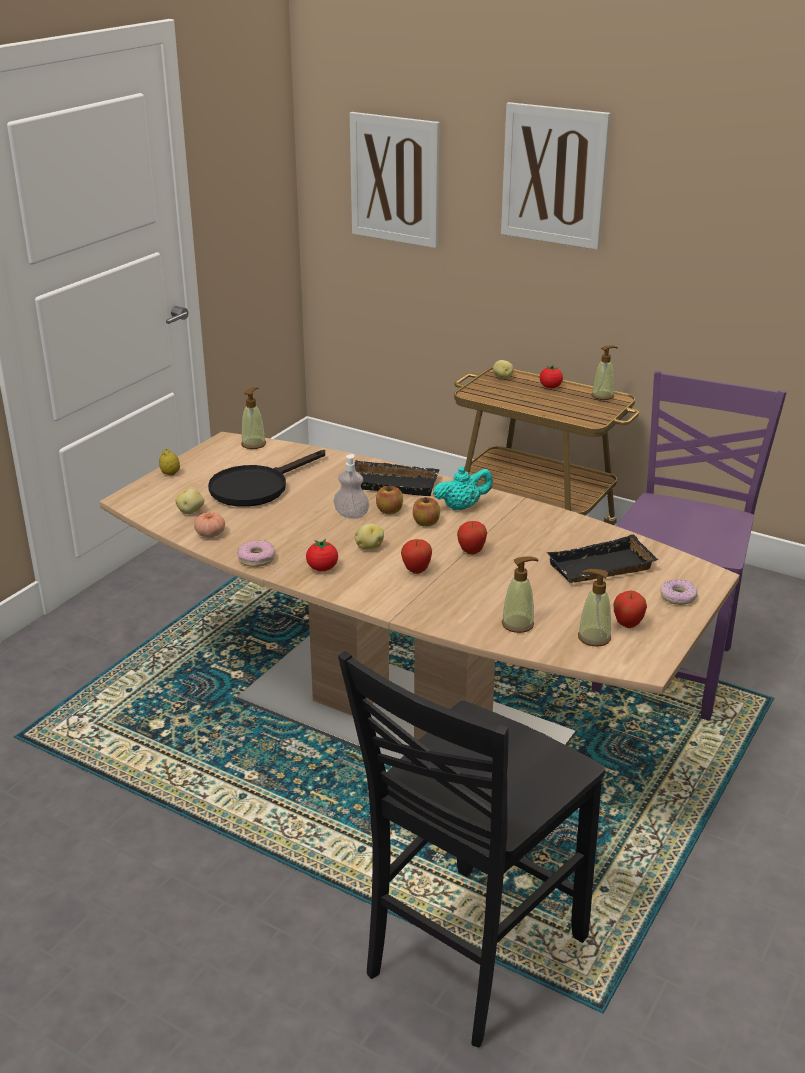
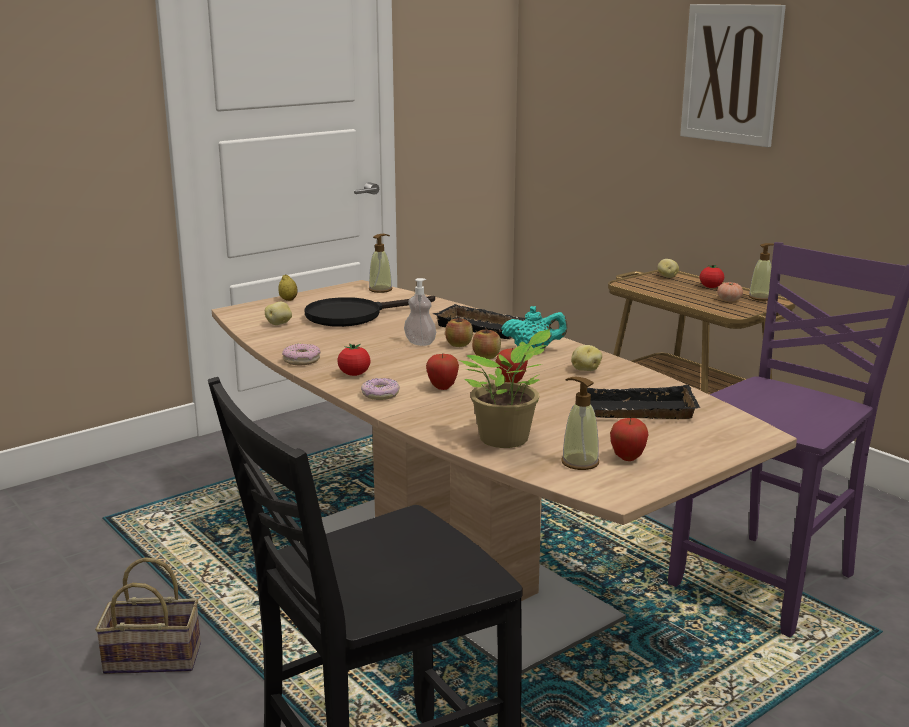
camera: 20 degrees right, 10 degrees down
(183, 875) = (155, 657): none -> basket
(210, 534) = (279, 340): tomato -> tomato (729, 300)
(368, 547) = (413, 366): potato -> potato (585, 370)
(395, 179) = (593, 89): picture -> none
(518, 624) = (507, 440): soap dispenser -> potted plant
(678, 597) = (706, 445): donut -> donut (380, 395)

